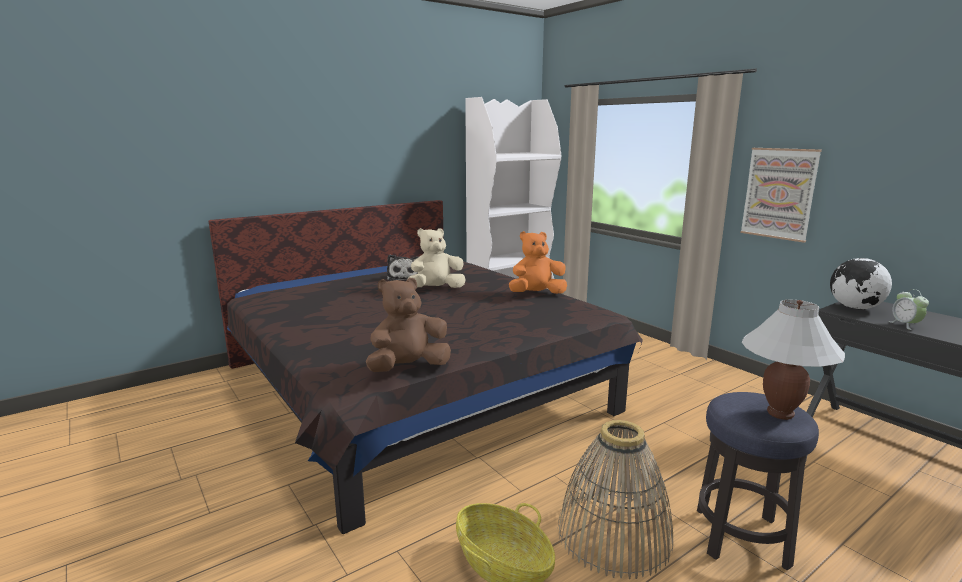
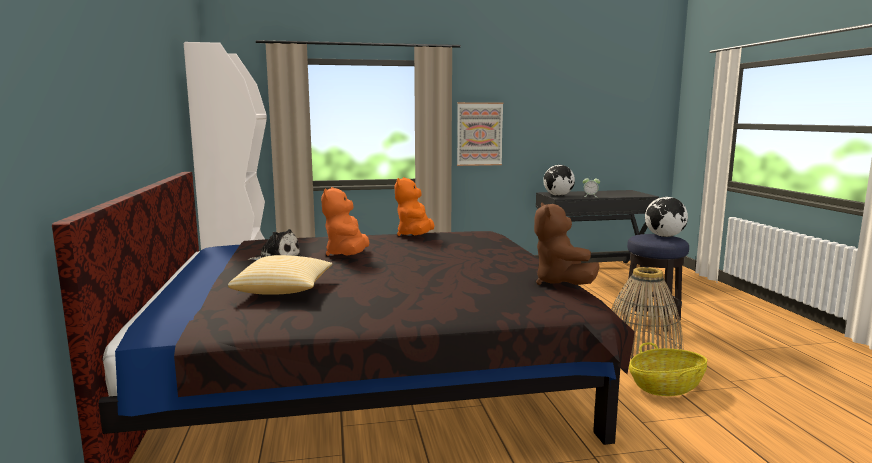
camera: 65 degrees left, 5 degrees down
(327, 294) = (284, 290): none -> pillow
(436, 289) = (347, 255): beige plush toy -> orange plush toy
(780, 414) = (664, 236): white table lamp -> globe

